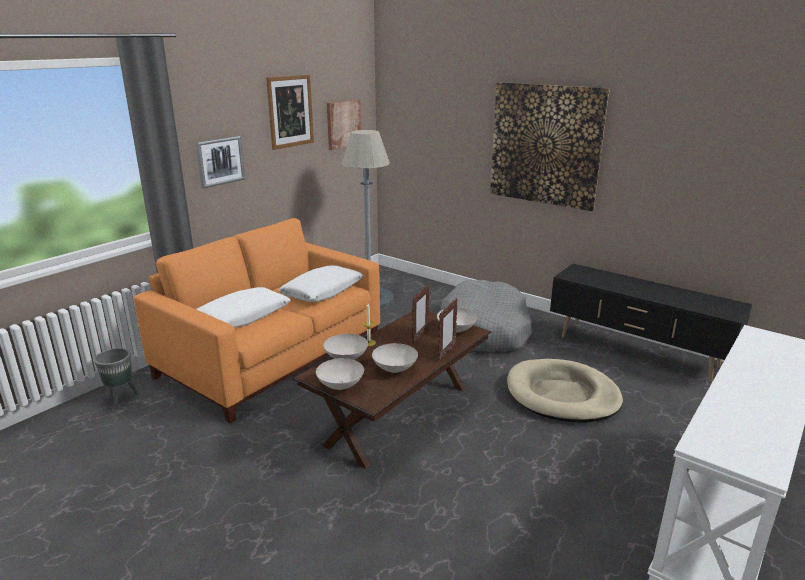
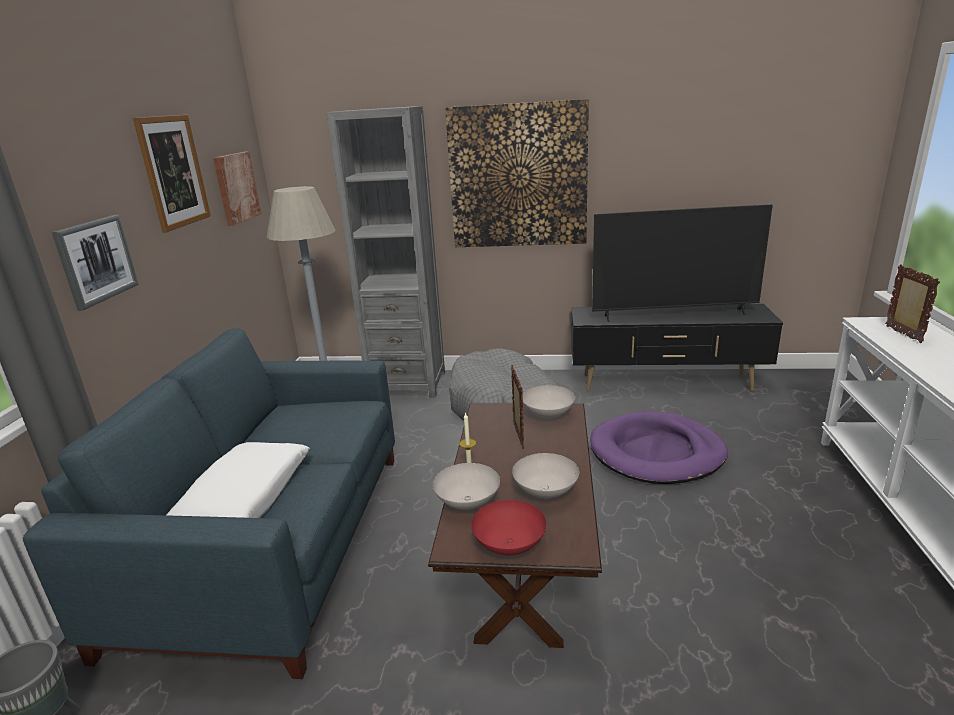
camera: 30 degrees left, 0 degrees up
(273, 357) = (273, 542): orange sofa -> blue sofa
(323, 291) = (328, 421): white pillow -> none
(340, 385) = (508, 545): white bowl -> red bowl
(436, 293) = (407, 384): none -> grey bookcase
(446, 352) = (574, 446): picture frame -> picture frame (903, 334)
(562, 395) = (656, 453): beige dog bed -> purple dog bed
(648, 291) = (674, 315): none -> television

